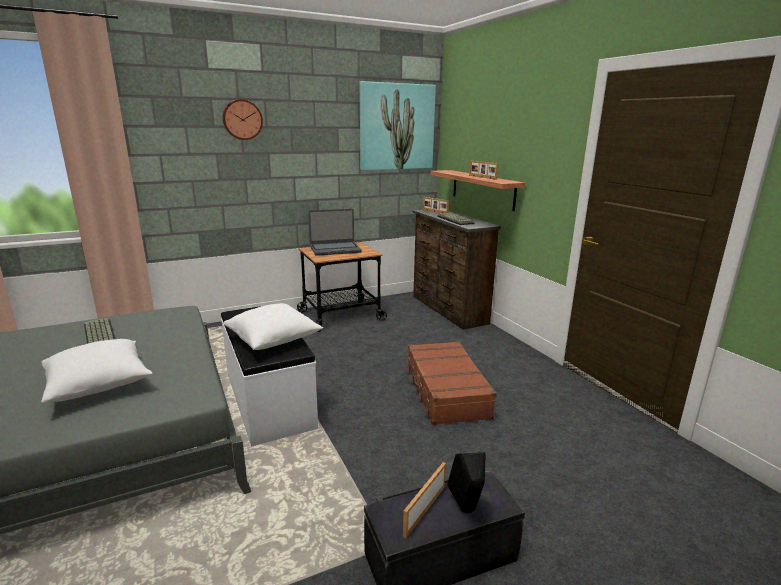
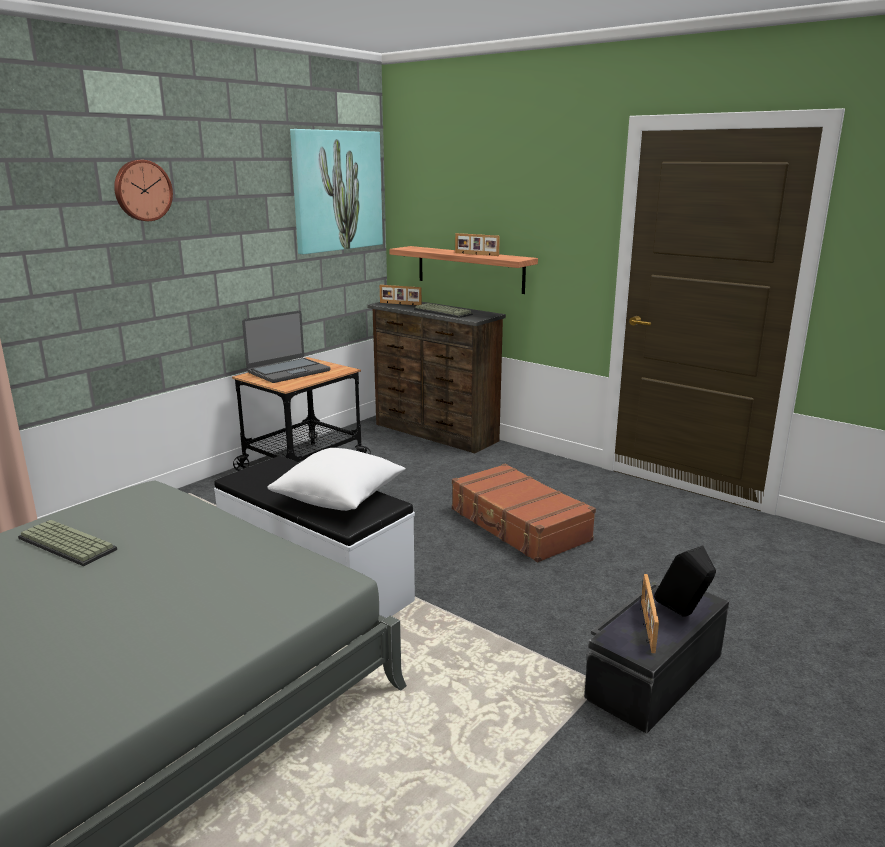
camera: 25 degrees left, 0 degrees up
(99, 385) = (176, 600): white pillow -> none

